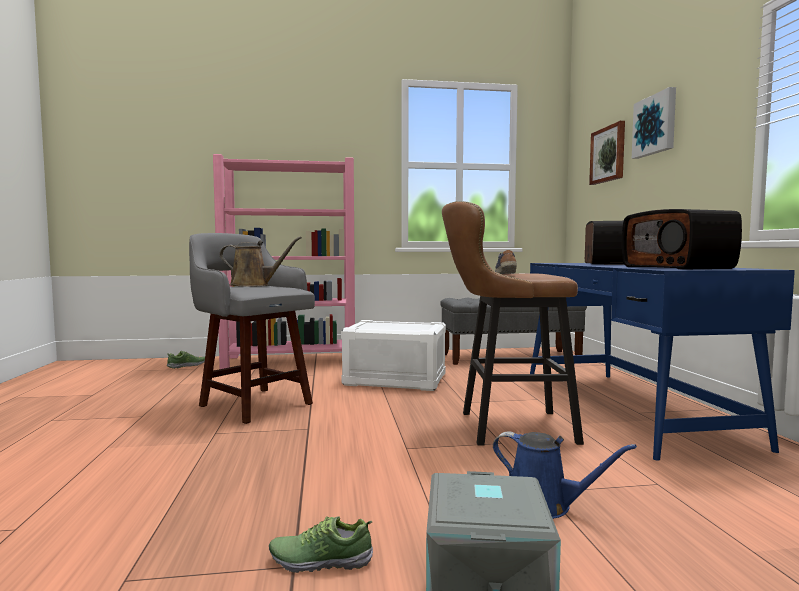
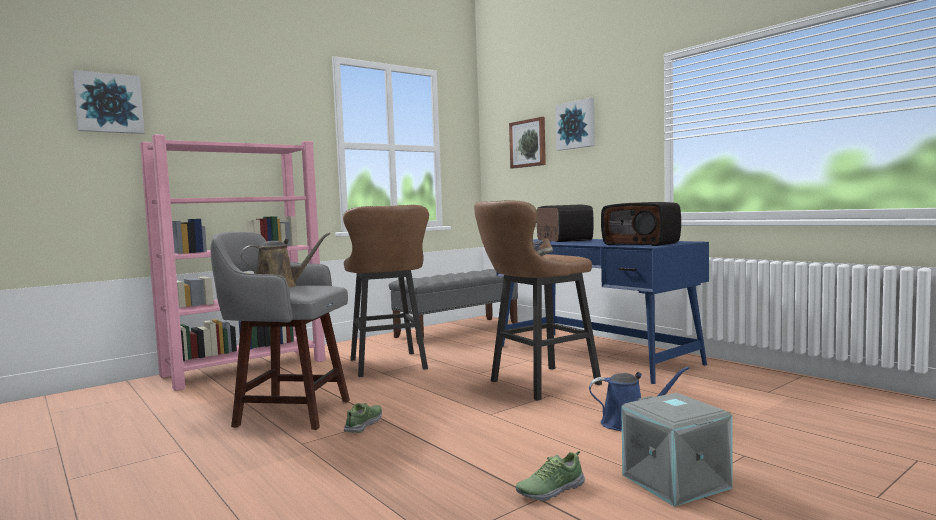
camera: 30 degrees left, 0 degrees up
(187, 366) = (121, 395): shoe -> shoe (364, 424)
(206, 133) = (109, 103): none -> picture
(394, 380) = (389, 367): white storage box -> brown stool

